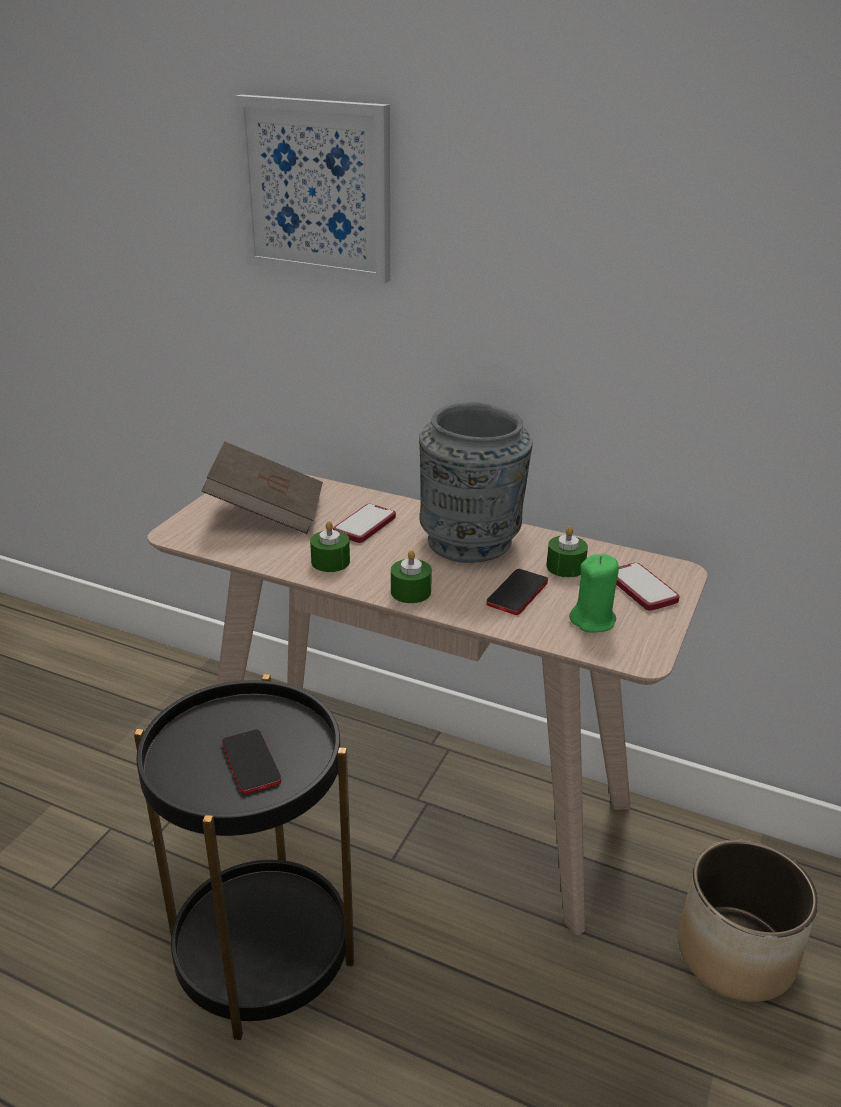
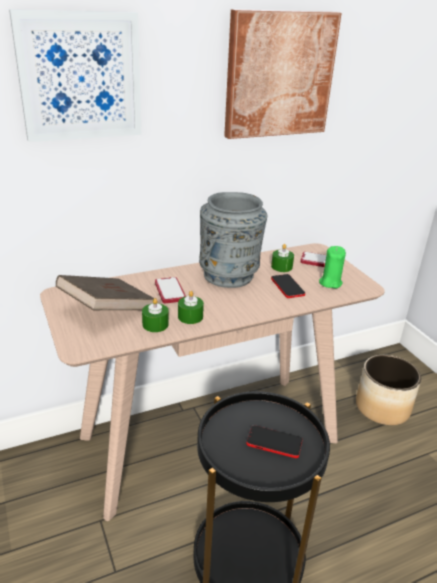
camera: 50 degrees left, 0 degrees up
(411, 592) = (250, 310): green candle -> green candle (155, 324)
(629, 227) = (279, 75): none -> picture

